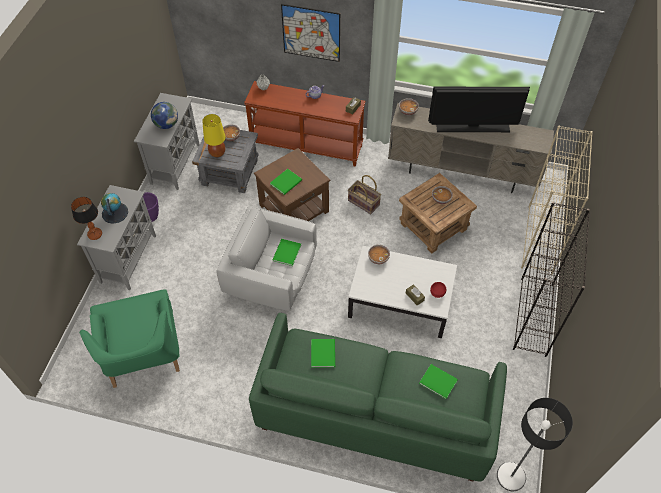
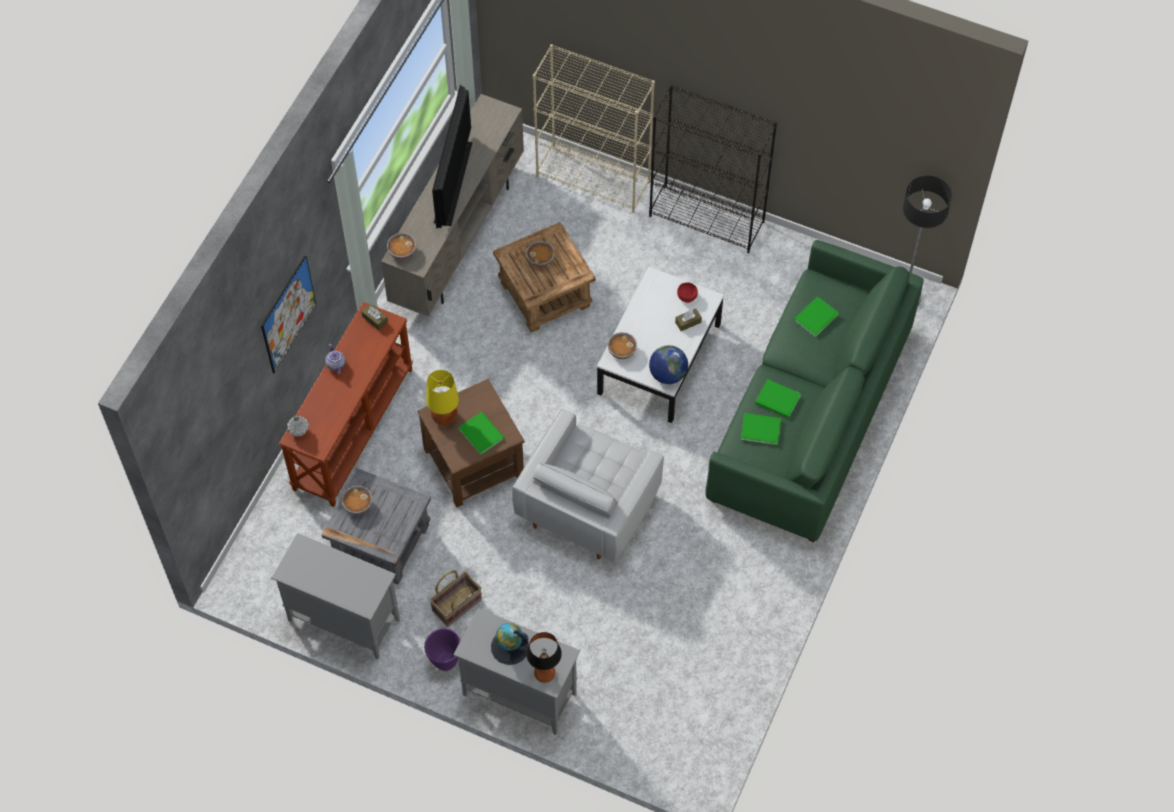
camera: 80 degrees left, 5 degrees up
(142, 354) = (684, 678): green armchair -> none
(166, 124) = (347, 571): globe -> globe (667, 374)
(217, 153) = (387, 527): yellow table lamp -> yellow table lamp (444, 417)
(286, 253) = (591, 459): green book -> green book (778, 401)
(364, 202) = (483, 370): basket -> basket (456, 604)

